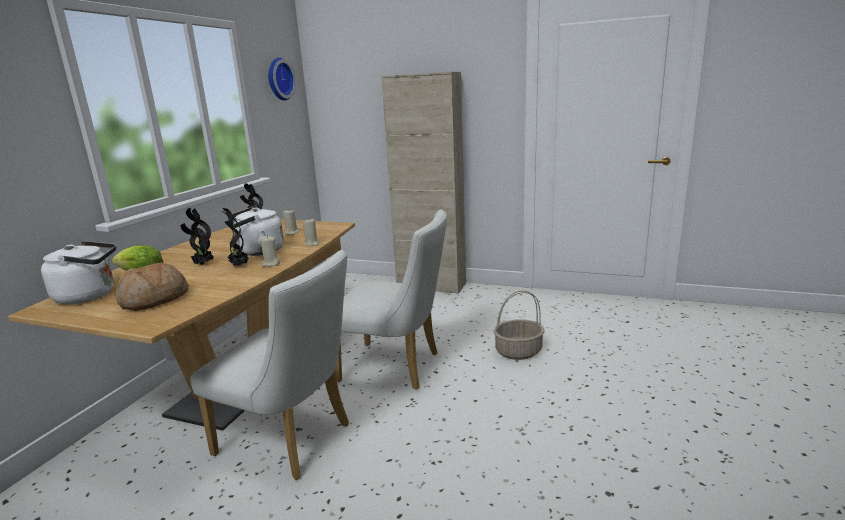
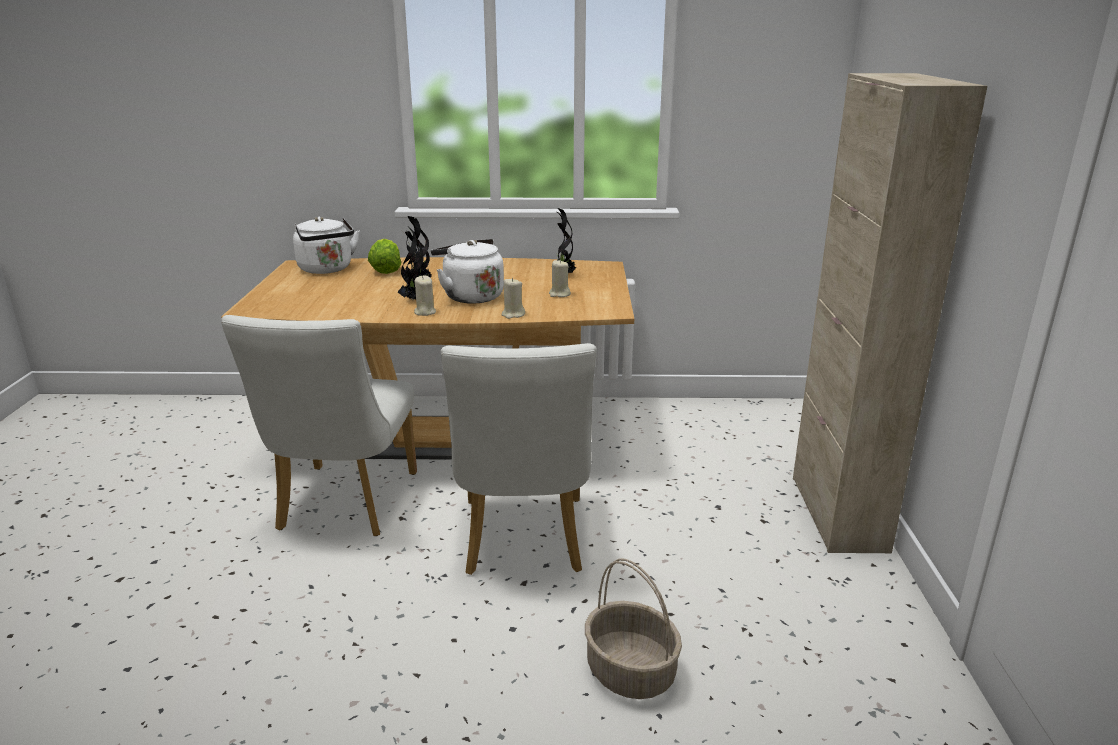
camera: 70 degrees right, 5 degrees up
(154, 299) = (313, 293): bread -> none
(278, 79) = (768, 56): wall clock -> none

